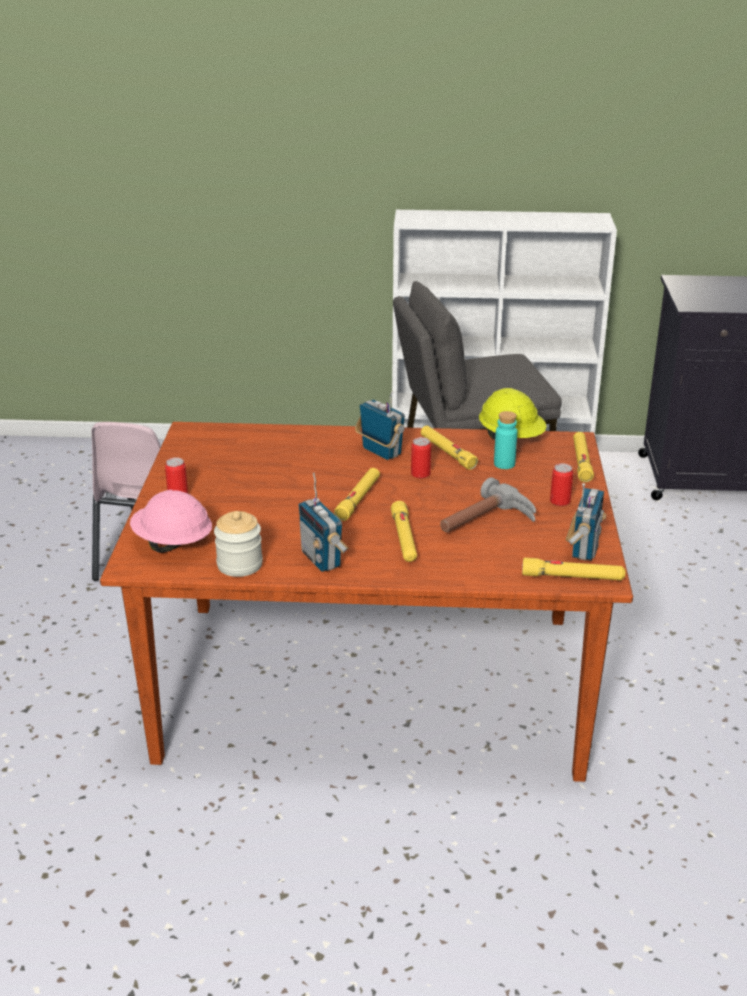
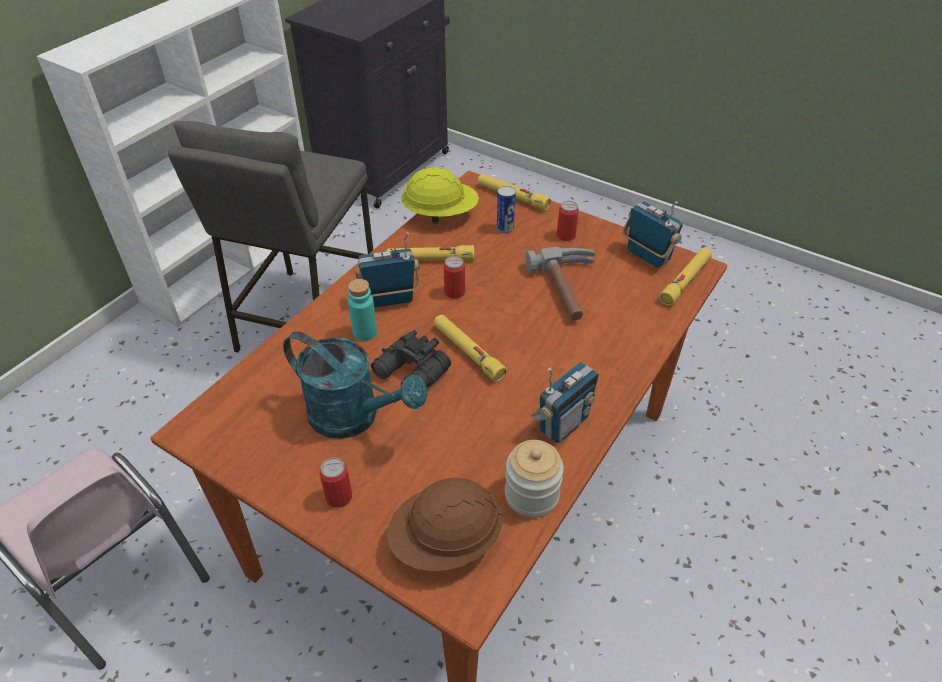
camera: 60 degrees left, 15 degrees up
(172, 544) = (446, 542): pink hard hat -> brown hard hat
(250, 478) = (354, 417): none -> turquoise watering can
(311, 485) = (411, 374): none -> black binoculars
(322, 559) = (563, 424): radio -> radio turned 45 degrees counterclockwise
(404, 538) = (562, 351): yellow flashlight -> none
(504, 464) = (480, 237): turquoise bottle -> turquoise bottle (365, 332)
(531, 471) = (505, 228): none -> can

